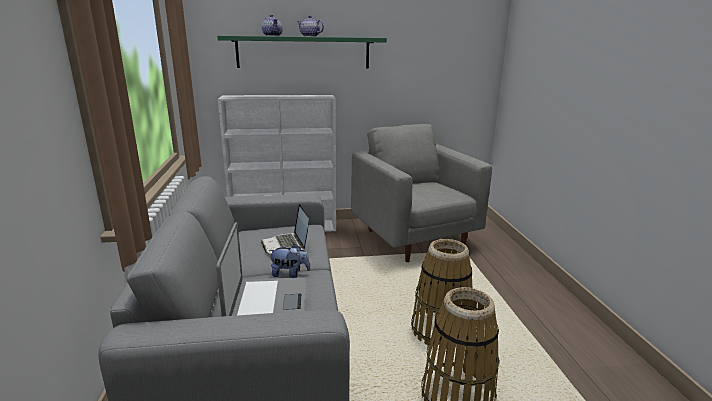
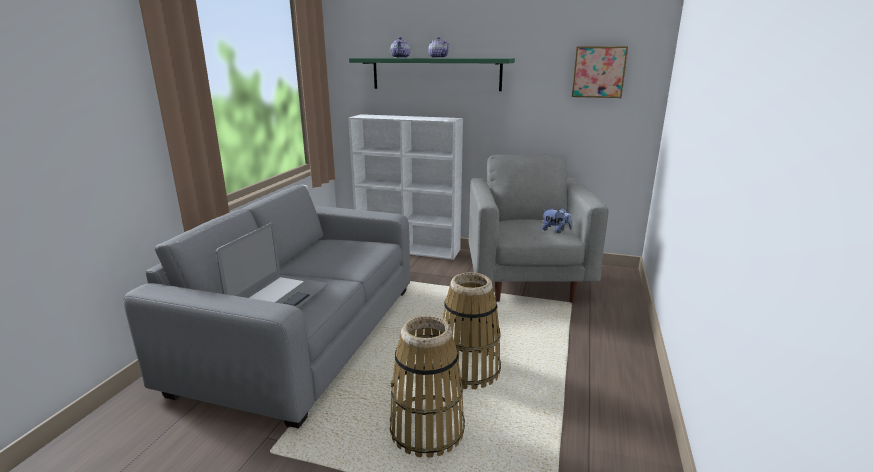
camera: 25 degrees right, 0 degrees up
(286, 245) = (346, 256): laptop -> none
(290, 274) = (325, 279): plush toy -> plush toy (555, 230)
(451, 50) = (599, 72): none -> picture

